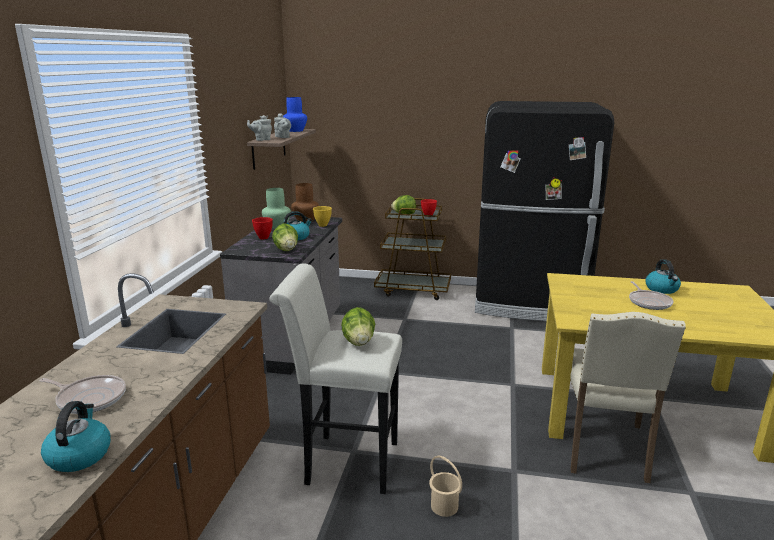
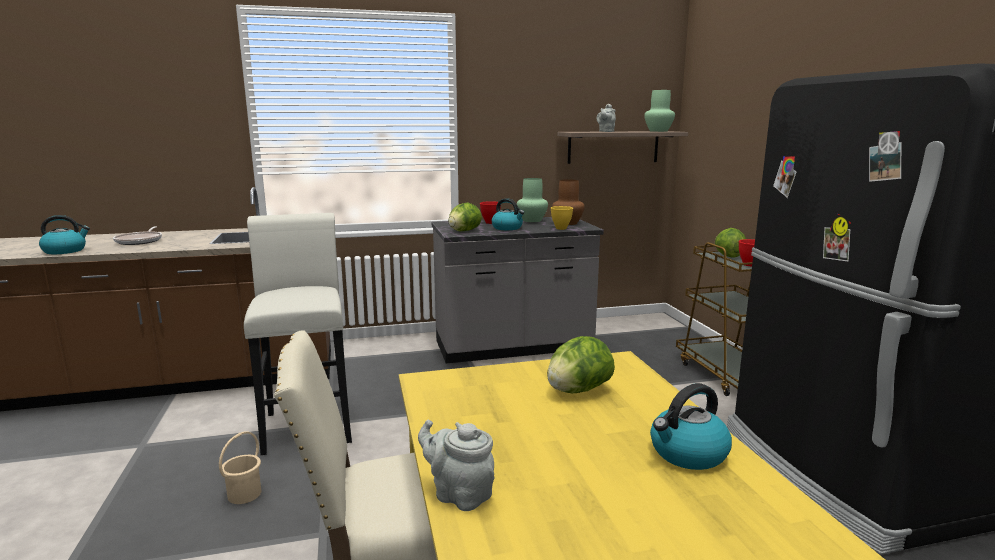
camera: 65 degrees right, 5 degrees down
(261, 139) = (578, 131): grey teapot -> grey teapot (459, 494)
(296, 131) = (658, 131): blue vase -> green vase
(359, 342) = (298, 294): lettuce -> lettuce (578, 390)
(649, 302) = (585, 440): frying pan -> none

